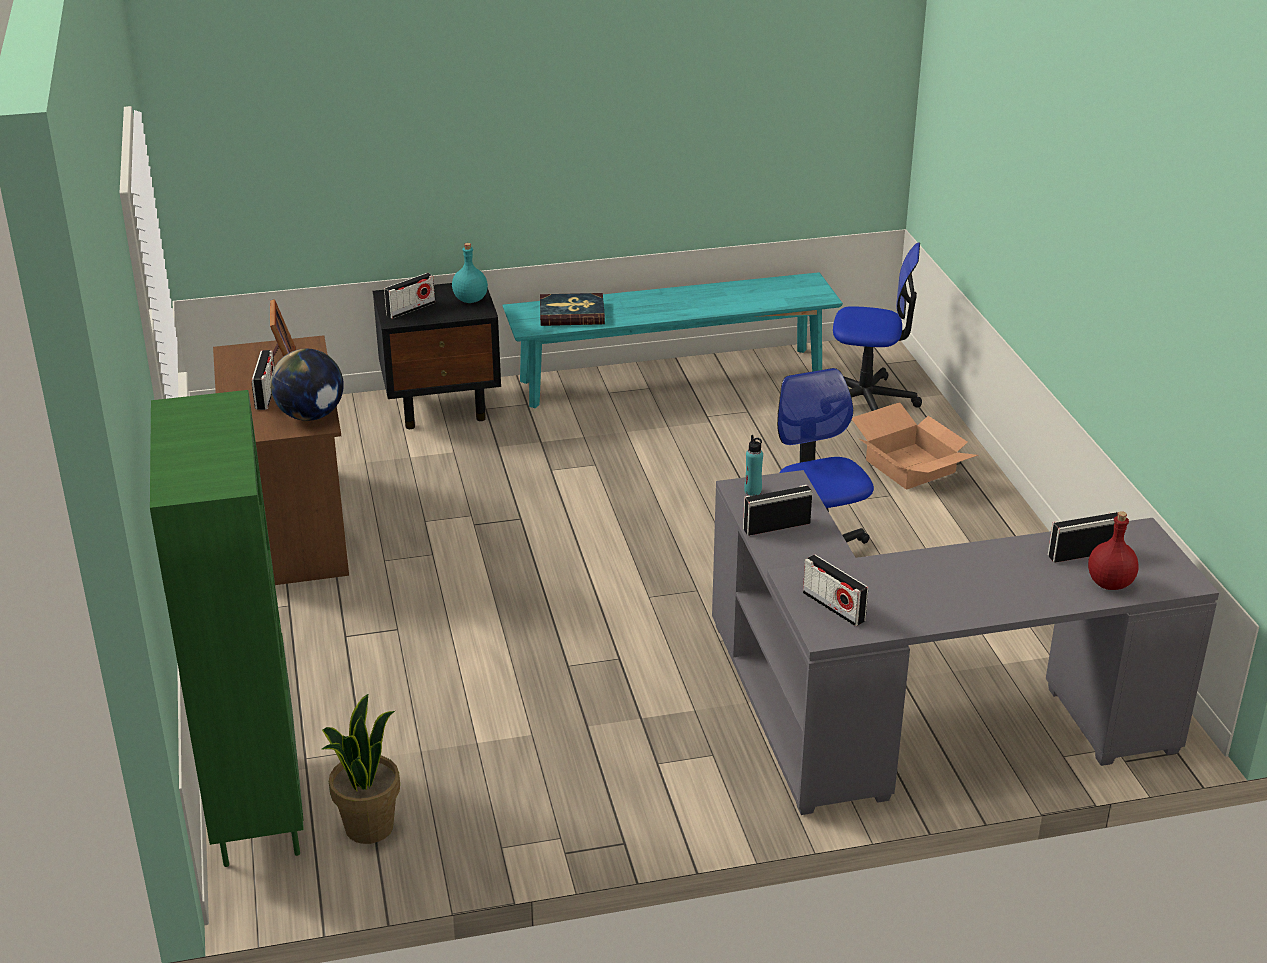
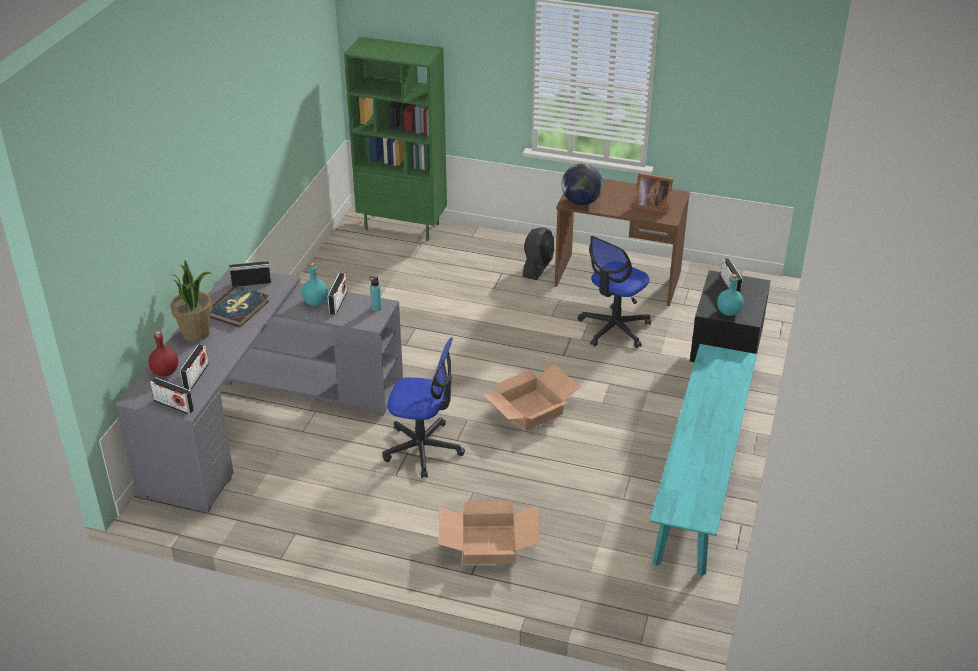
camera: 120 degrees right, 5 degrees up
(266, 394) = (616, 195): radio -> radio (174, 405)
(303, 606) = (538, 267): none -> black fan
(368, 826) = (364, 248): potted plant -> potted plant (197, 333)
(572, 313) = (721, 378): book -> book (238, 308)
(661, 507) = (531, 410): none -> cardboard box
(796, 545) = (316, 302): none -> turquoise bottle
(867, 401) = (594, 570): office chair -> office chair (614, 329)

